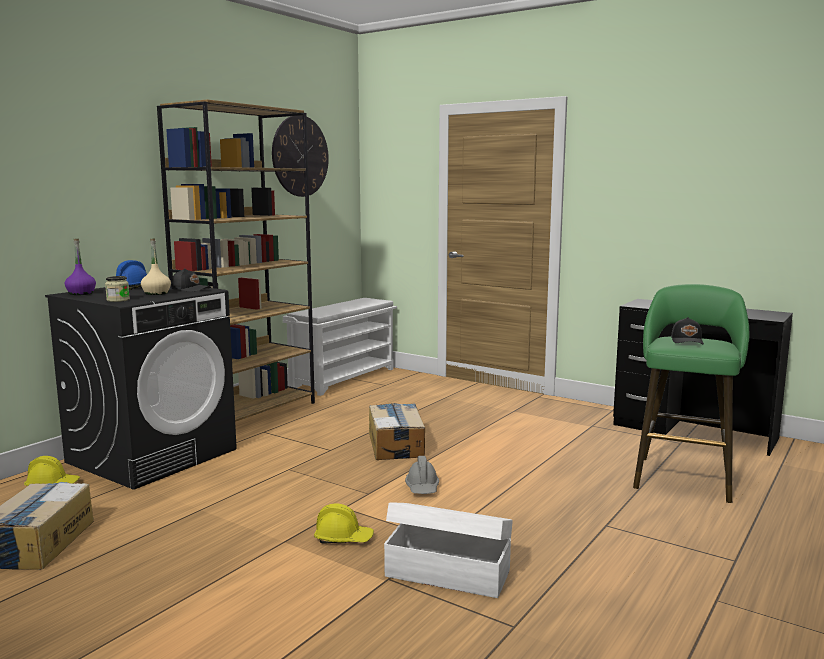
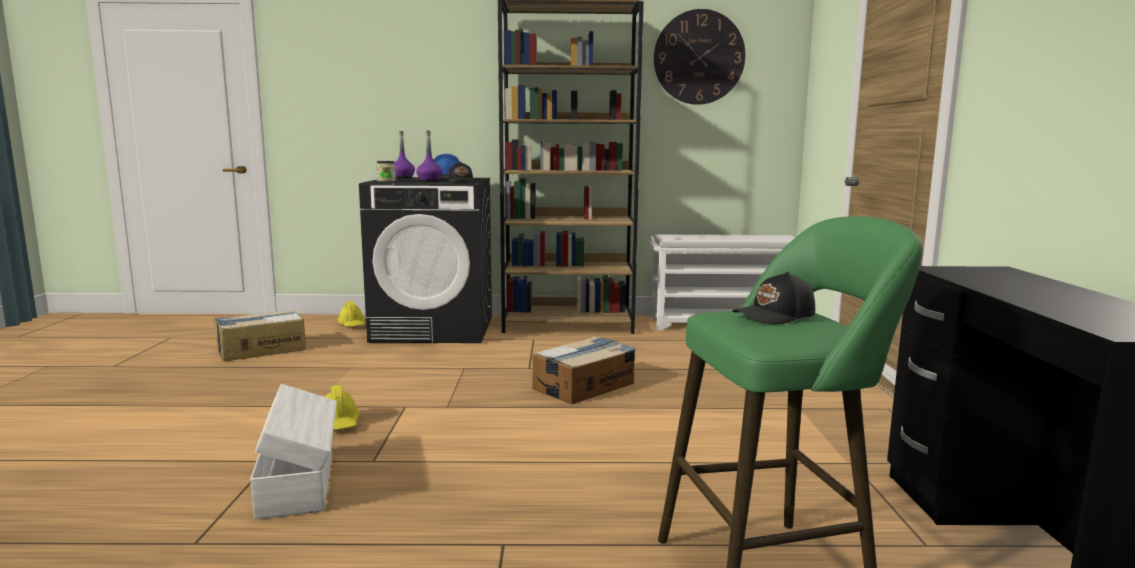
camera: 55 degrees right, 0 degrees up
(156, 293) = (429, 181): beige bottle -> purple bottle
(422, 488) = (489, 423): grey hard hat -> none

